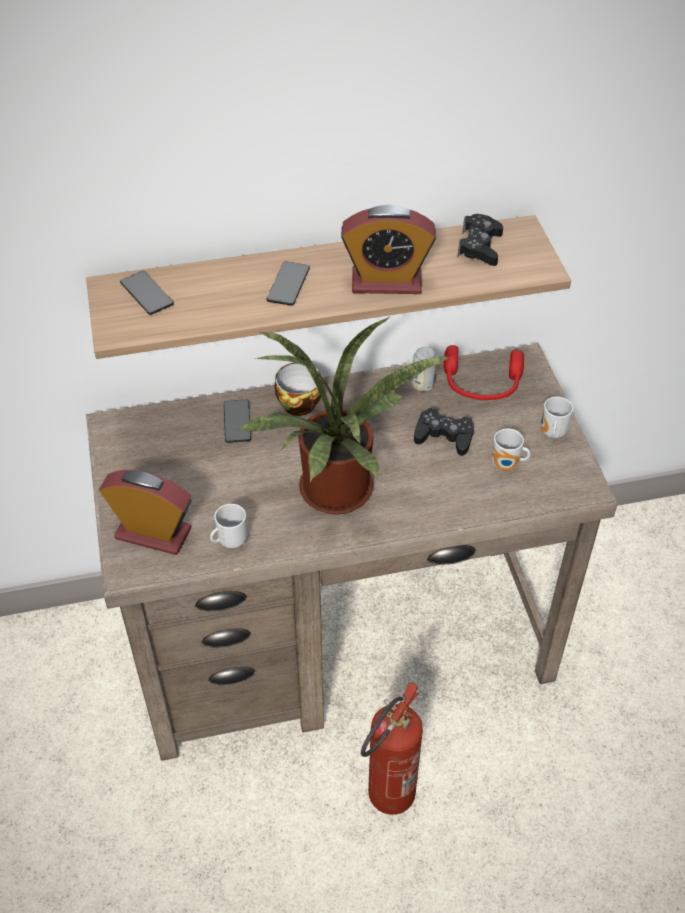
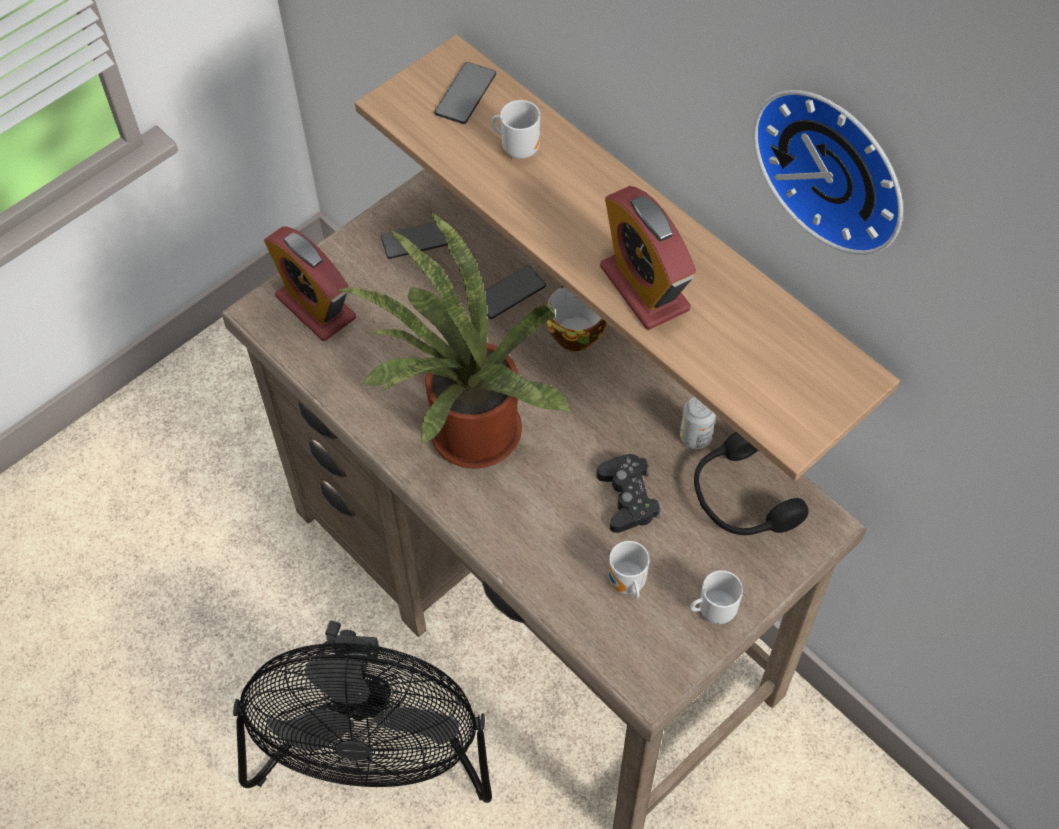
camera: 60 degrees right, 10 degrees up
(153, 533) = (315, 307): alarm clock -> alarm clock turned 150 degrees clockwise
(230, 541) = (347, 376): mug -> mug (518, 148)
(288, 284) = (571, 202): phone -> phone (417, 240)
(384, 803) = (367, 743): fire extinguisher -> black fan
(462, 94) = (836, 165): none -> wall clock
(479, 246) = (784, 349): black game controller -> none
(481, 385) = (740, 498): red headphones -> black headphones

